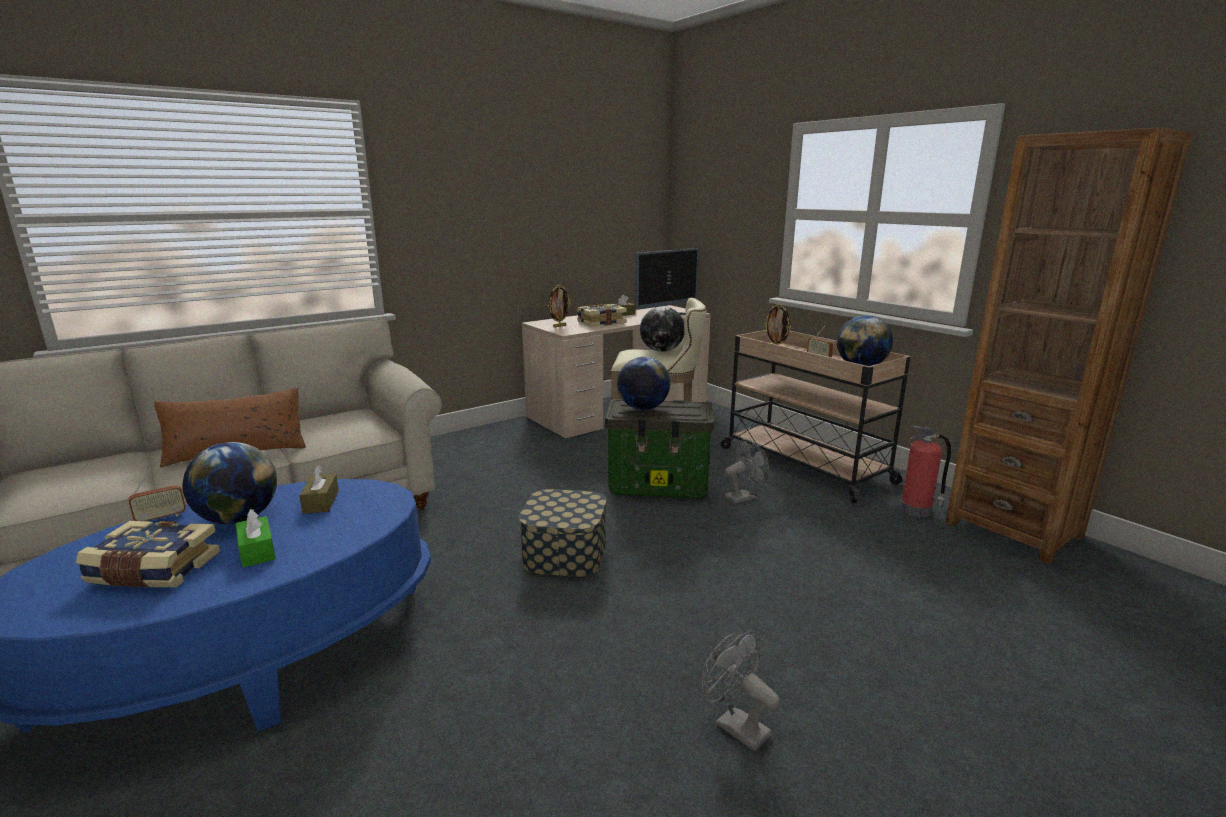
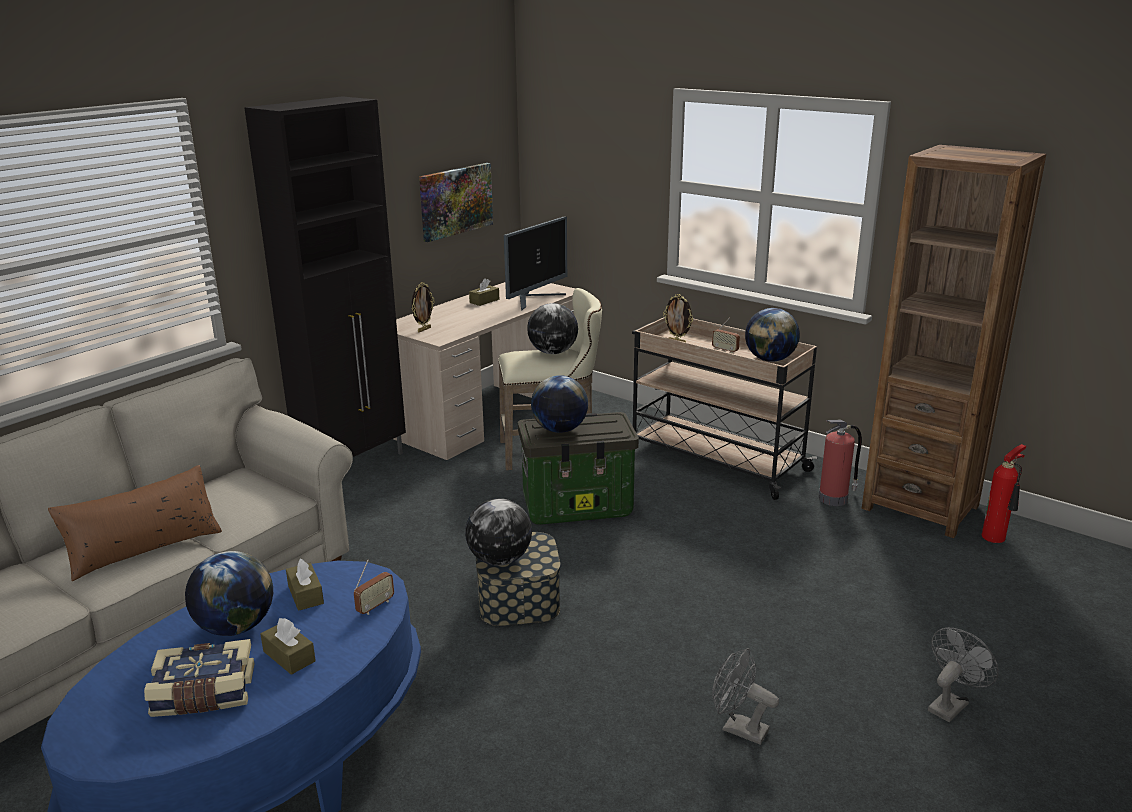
camera: 15 degrees left, 5 degrees up
(161, 518) = (150, 640): radio -> radio (375, 606)
(257, 551) = (289, 656): green tissue box -> brown tissue box
(490, 433) = (354, 465): none -> black cabinet
(545, 509) = (500, 560): none -> globe
(601, 322) = (469, 318): book -> none
(606, 229) = (455, 201): none -> picture
(744, 497) = (669, 508): grey fan -> grey fan (950, 704)
(1103, 571) = (996, 537): none -> fire extinguisher

